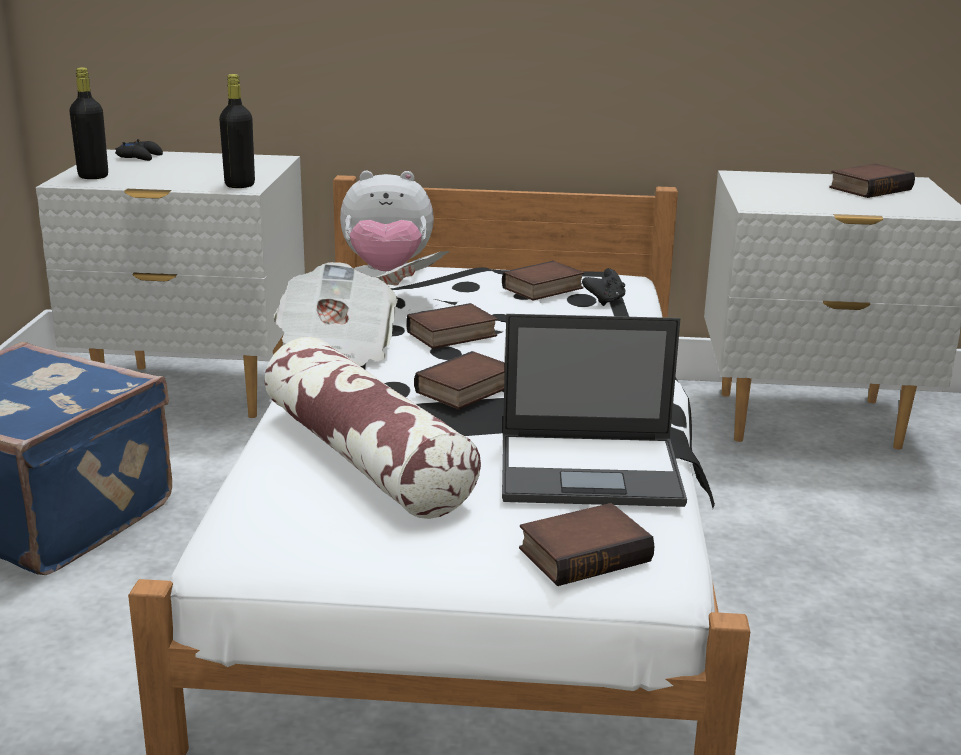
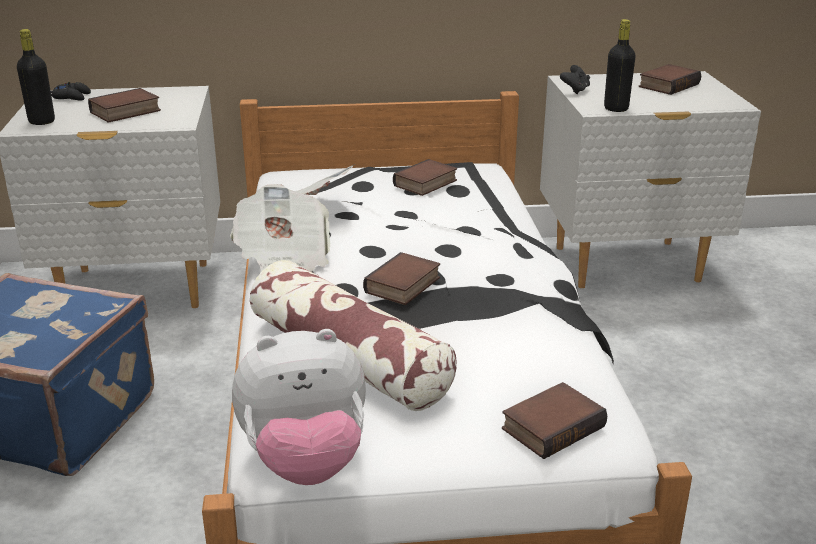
camera: 10 degrees left, 5 degrees up
(240, 185) = (174, 121): black bottle -> black bottle (616, 108)
(387, 271) = (292, 177): plush toy -> plush toy (305, 462)
(452, 335) = (371, 235): book -> book (125, 112)
(592, 470) = (529, 350): laptop -> none
(605, 301) = (476, 190): black game controller -> black game controller (575, 90)

